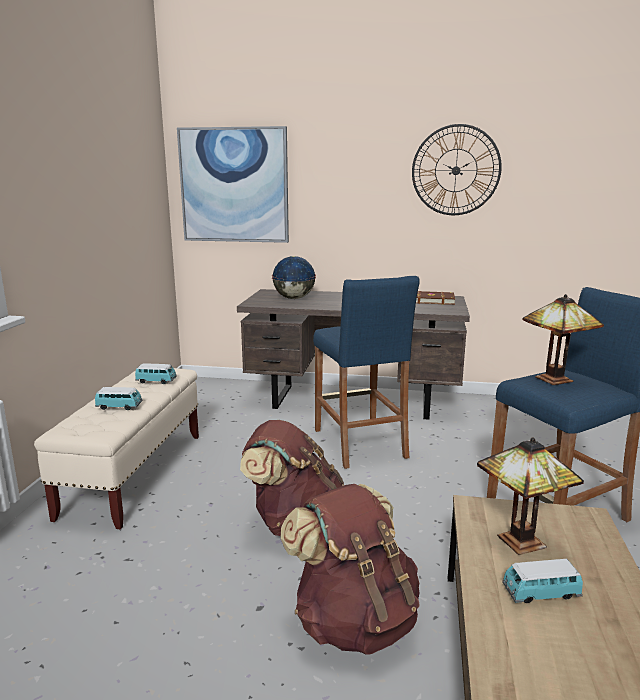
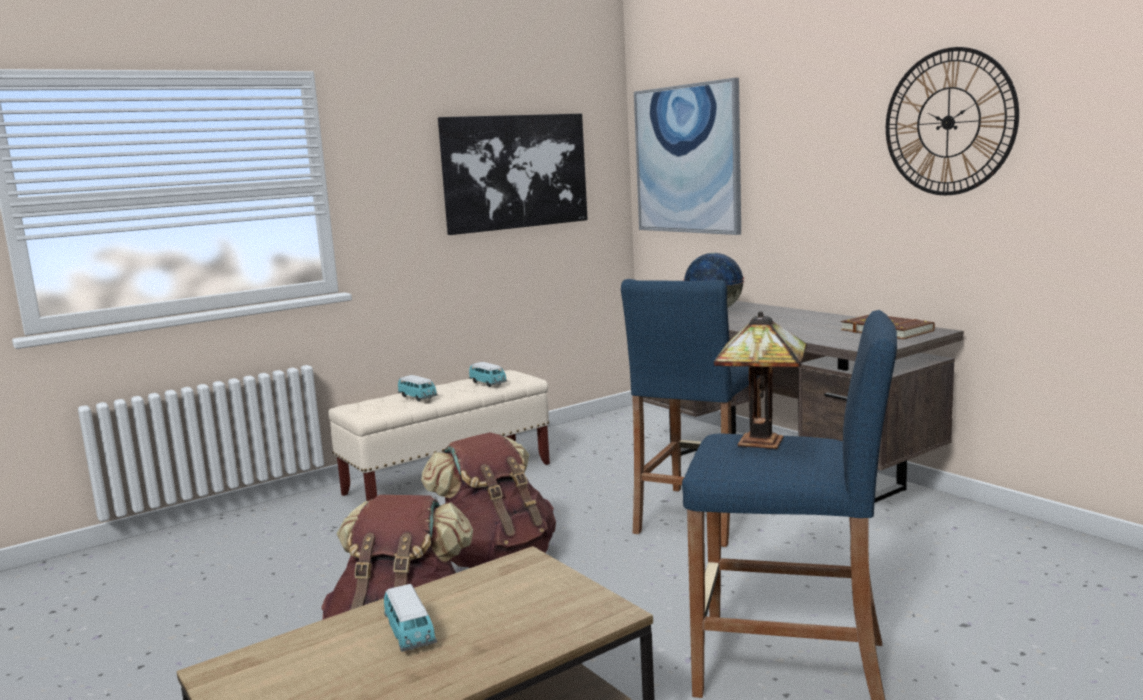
camera: 45 degrees right, 5 degrees down
(113, 190) = (515, 172): none -> picture
(520, 543) = (488, 600): table lamp -> none
(540, 594) = (410, 634): toy car -> toy car turned 150 degrees counterclockwise

